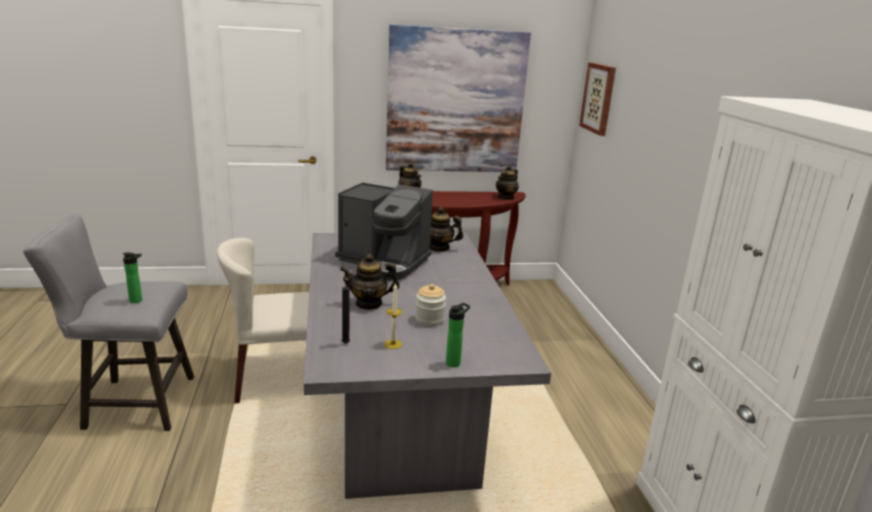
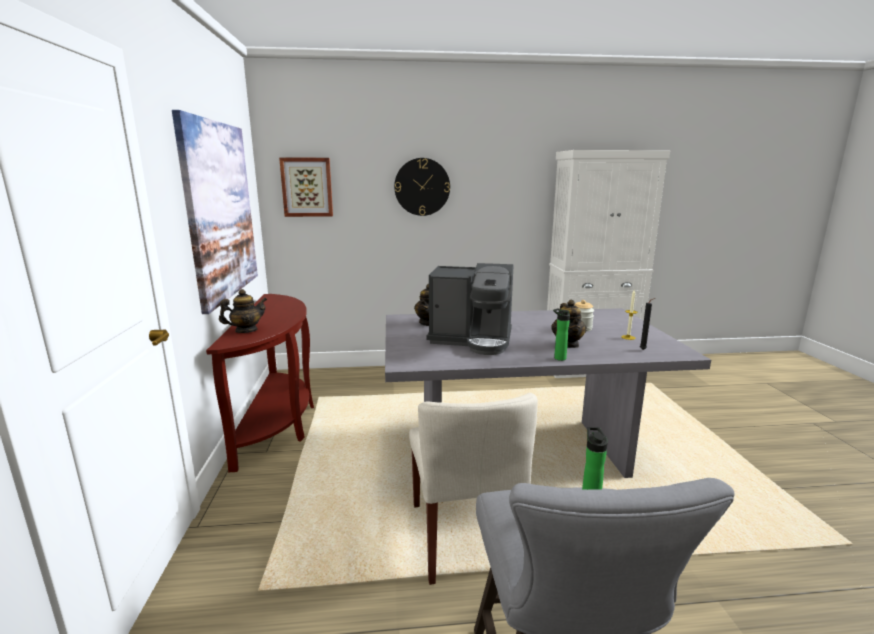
camera: 85 degrees left, 5 degrees down
(384, 262) = (472, 340): coffee machine -> coffee machine turned 75 degrees clockwise
(454, 362) = (635, 324): bottle -> bottle (558, 358)
(506, 197) = (280, 299): teapot -> none
(664, 121) = (422, 187): none -> wall clock

